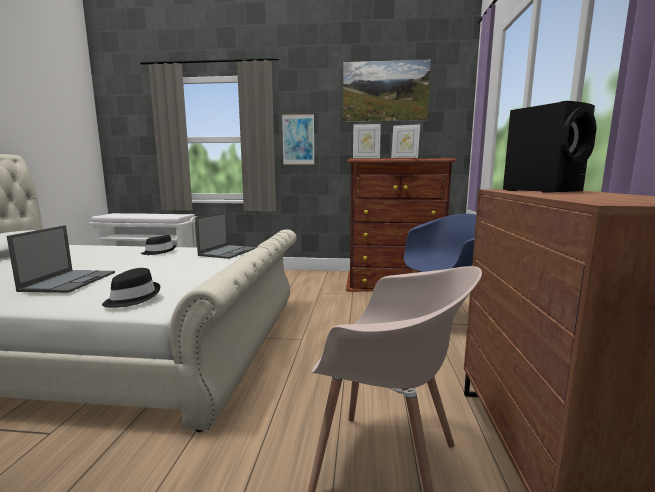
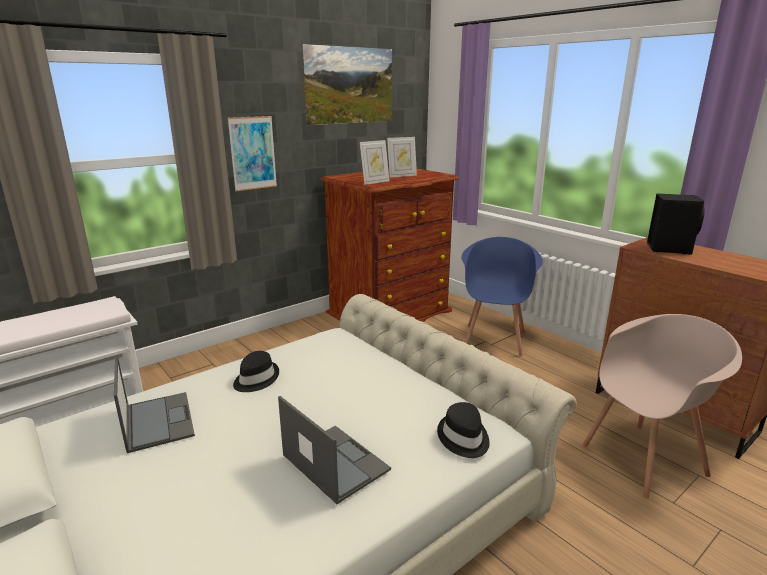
camera: 45 degrees left, 10 degrees up
(228, 252) = (332, 345): laptop -> laptop (158, 421)

